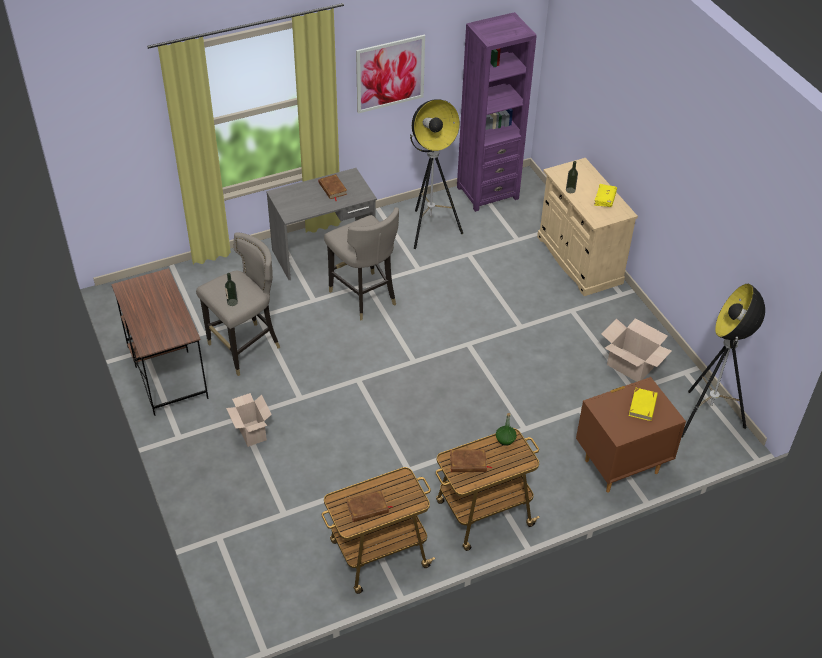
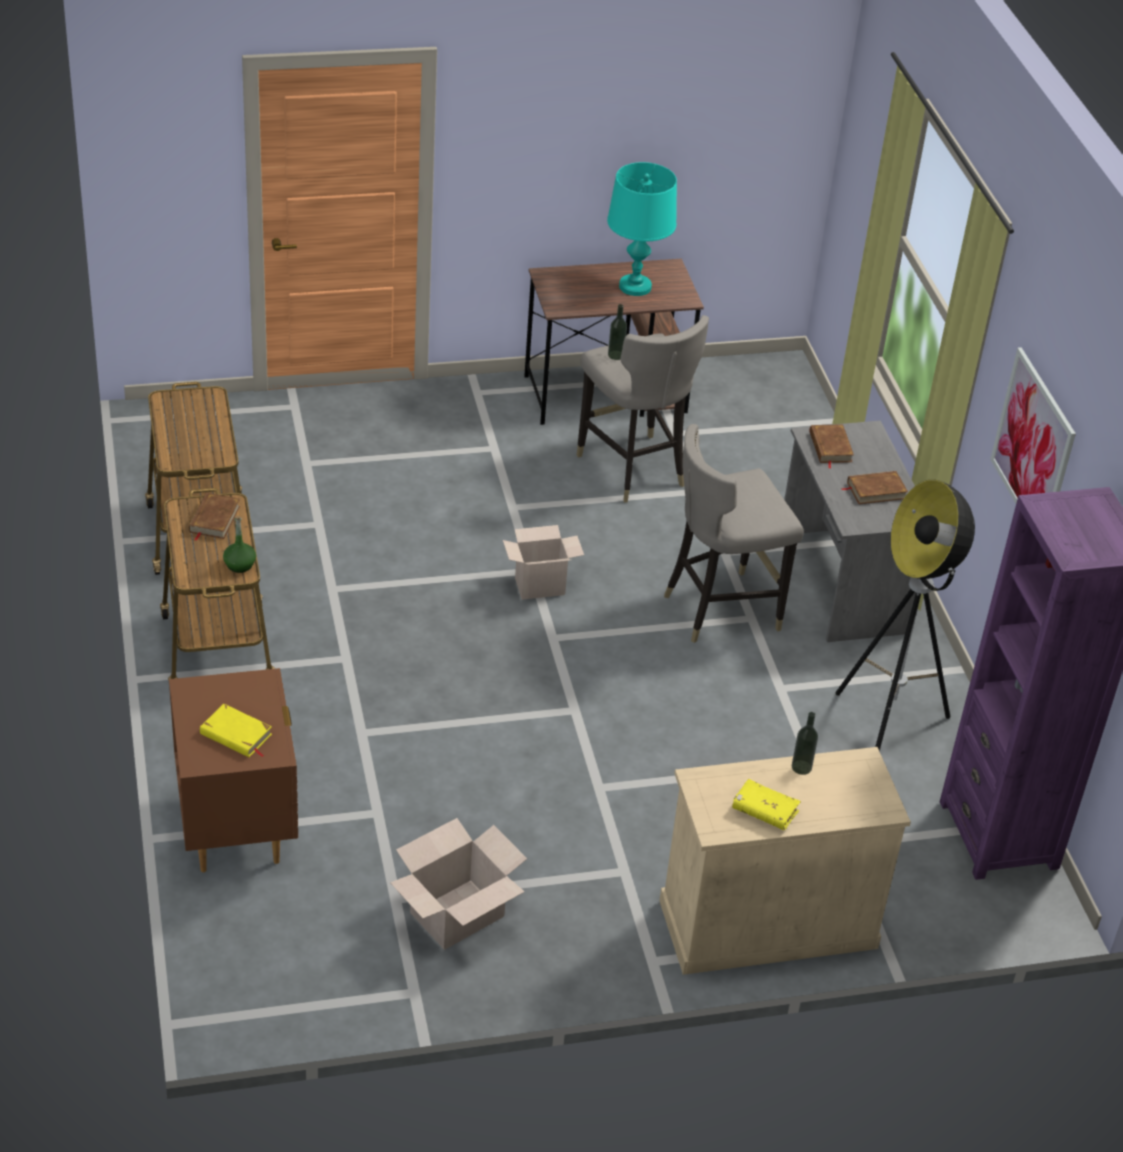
camera: 100 degrees right, 5 degrees down
(152, 301) = (635, 287): none -> turquoise table lamp
(251, 433) = (461, 453): cardboard box -> cardboard box (541, 585)
(367, 508) = (185, 419): brown book -> brown book (830, 447)
(707, 419) = (288, 984): floor lamp -> none

